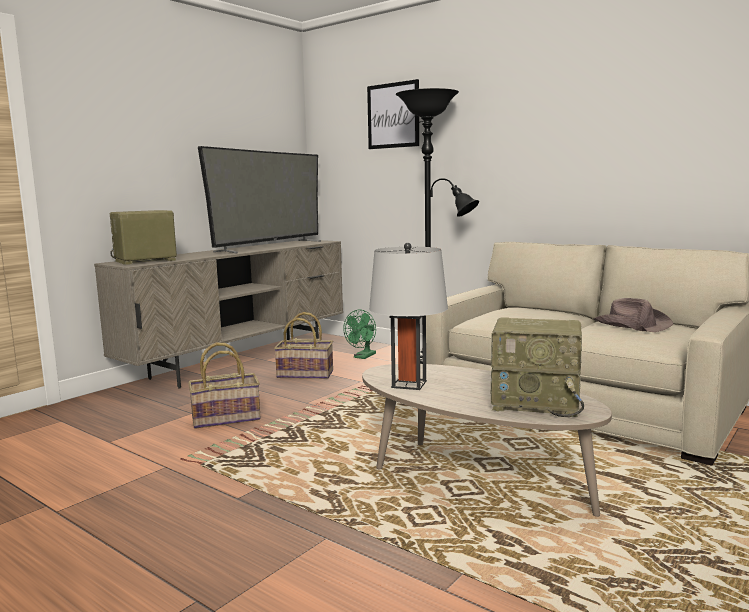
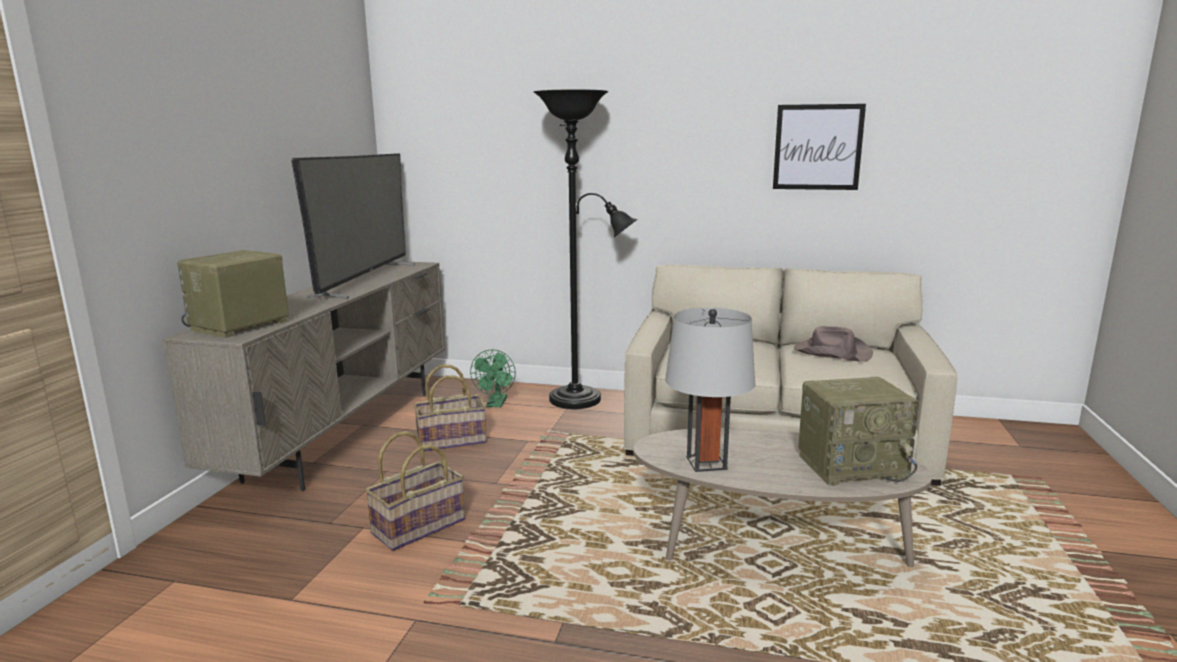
camera: 25 degrees left, 5 degrees up
(393, 115) = (509, 110): picture -> picture (817, 147)

